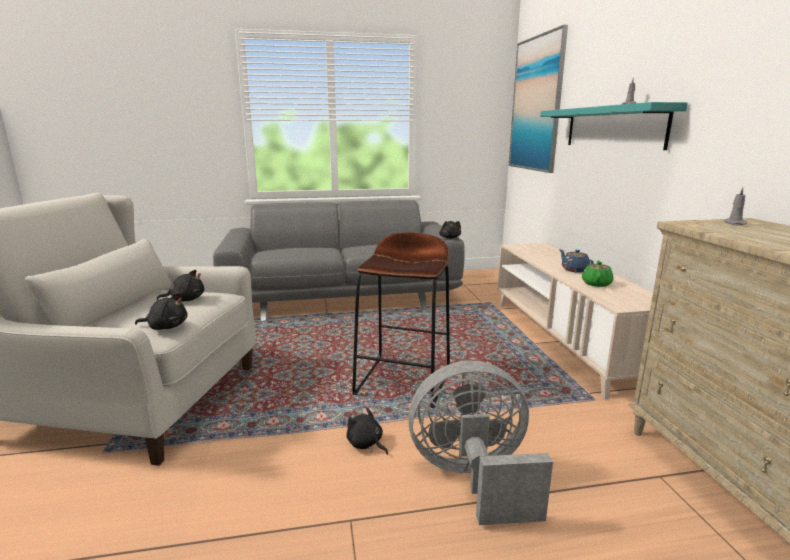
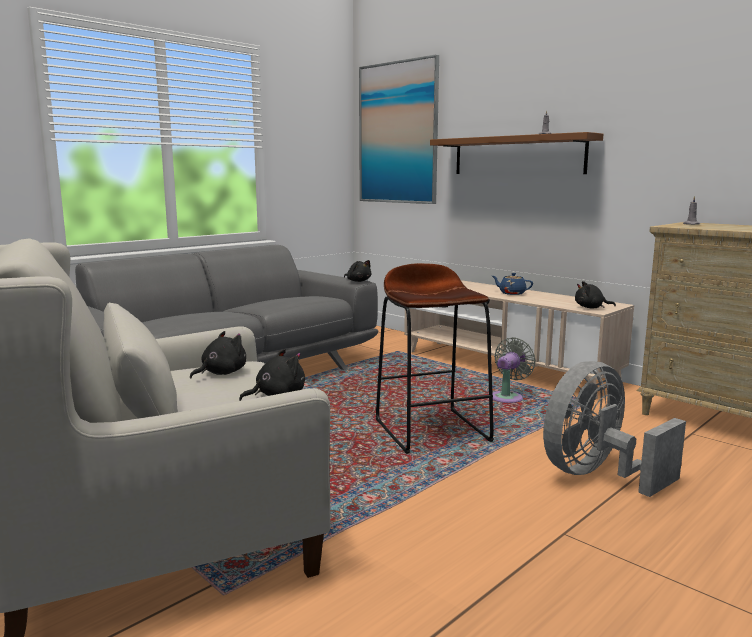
camera: 35 degrees left, 5 degrees down
(366, 444) = (484, 484): black plush toy -> black plush toy (591, 308)
(518, 370) = (508, 397): none -> grey fan
(596, 283) = (549, 300): green teapot -> none
(613, 127) = (517, 155): turquoise shelf -> brown shelf

